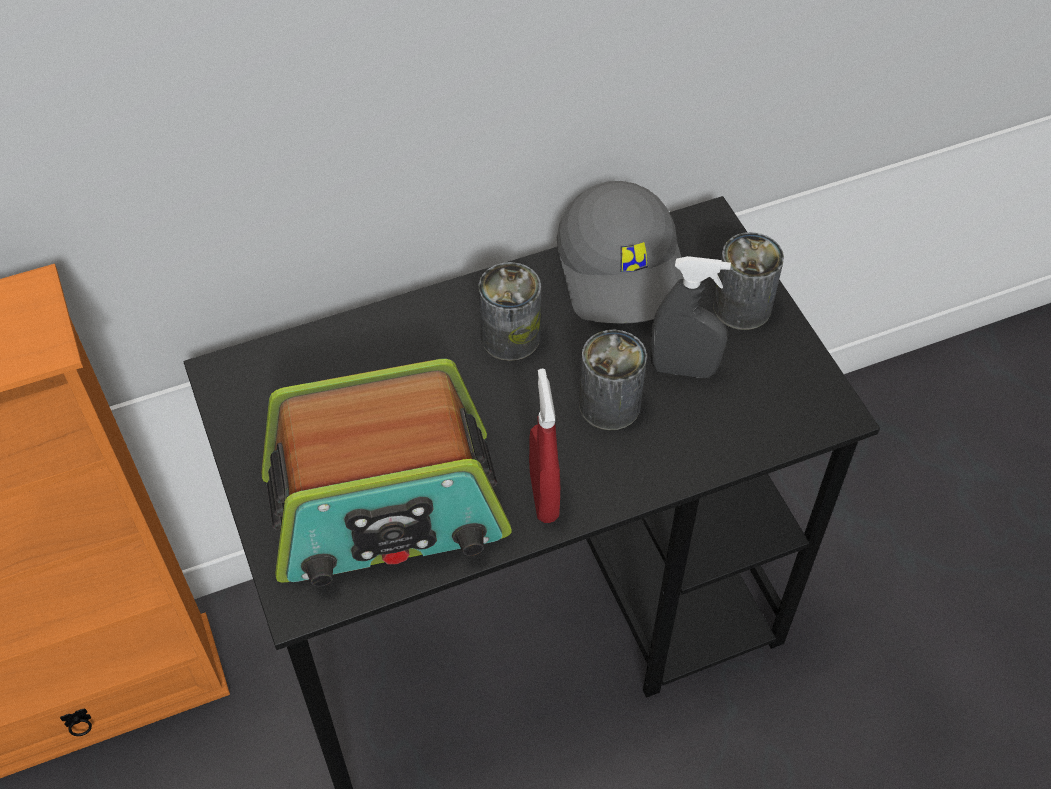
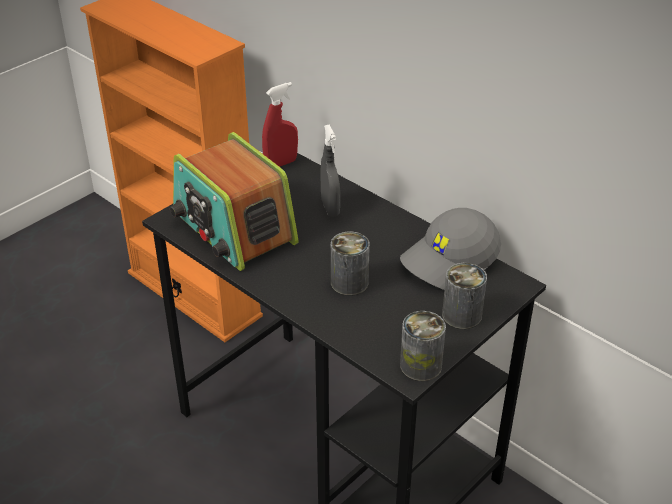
camera: 65 degrees right, 15 degrees down
(510, 337) = (369, 234): can -> can (420, 365)
(544, 496) = (273, 276): red spray bottle -> red spray bottle (281, 163)
(683, 369) = (395, 303): grey spray bottle -> grey spray bottle (330, 208)

